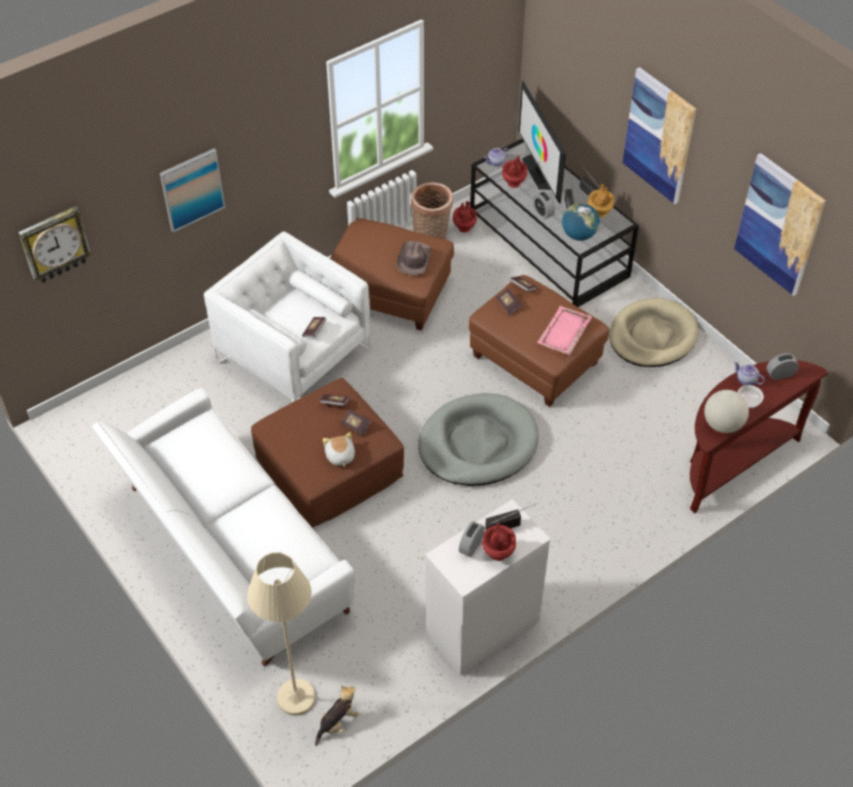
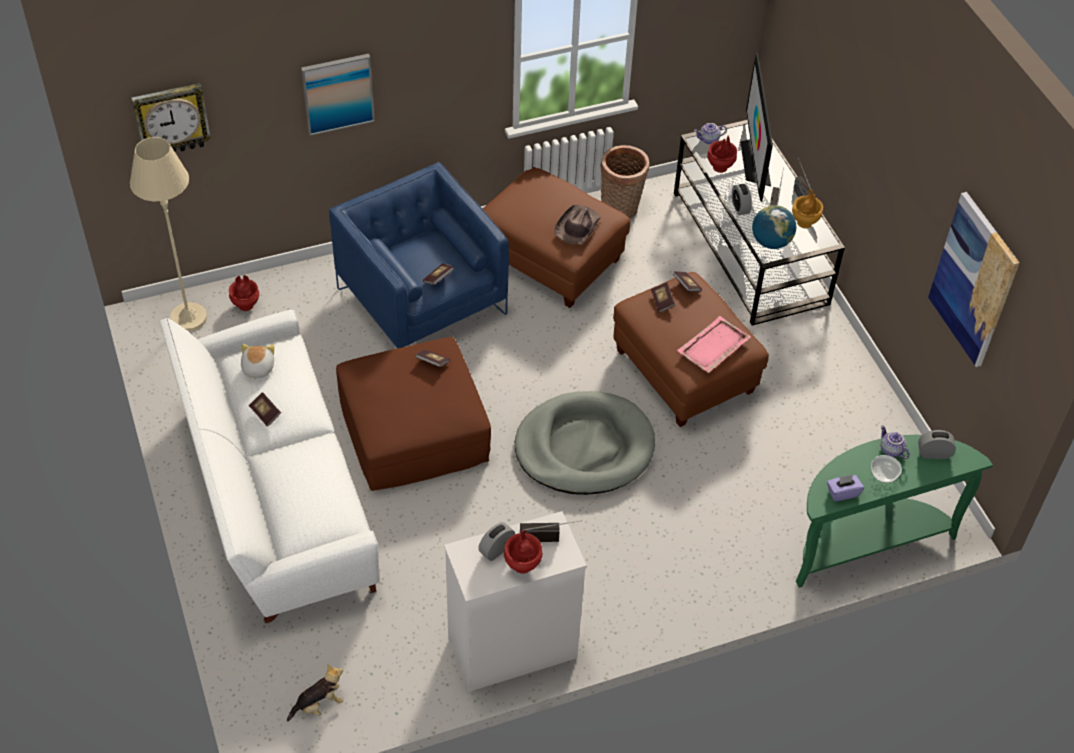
camera: 15 degrees right, 0 degrees up
(293, 355) = (421, 301): white armchair -> blue armchair
(296, 697) = (286, 665): beige floor lamp -> beige floor lamp (188, 318)
(340, 456) = (416, 420): plush toy -> plush toy (257, 368)
(356, 426) = (446, 392): book -> book (265, 413)
(464, 228) = (662, 206): red vase -> red vase (246, 305)
(652, 336) = (829, 378): beige dog bed -> none
(659, 136) = (877, 148): picture -> none
(722, 425) = (842, 493): globe -> purple tissue box
(732, 462) = (866, 542): brown console table -> green console table

